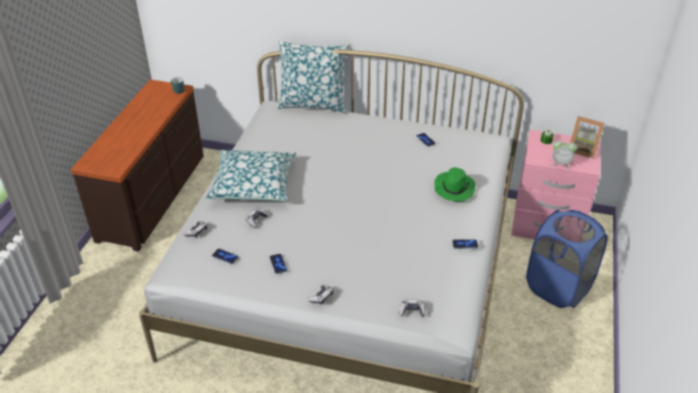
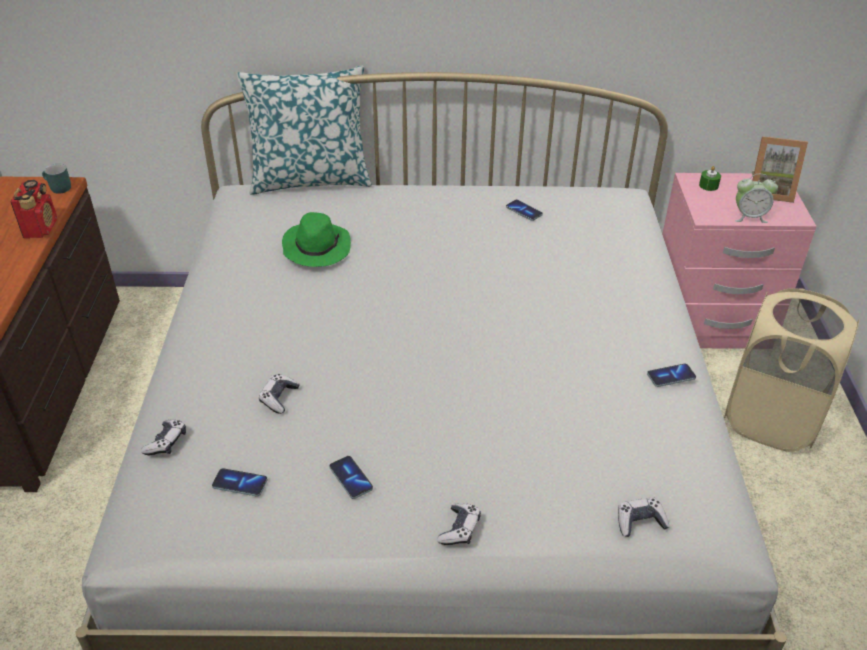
camera: 15 degrees left, 0 degrees up
(163, 112) = (41, 228): none -> radio
(253, 184) = (250, 331): pillow -> none
(454, 188) = (606, 282): green hat -> green hat (316, 248)
(558, 287) = (771, 419): blue laundry basket -> beige laundry basket

